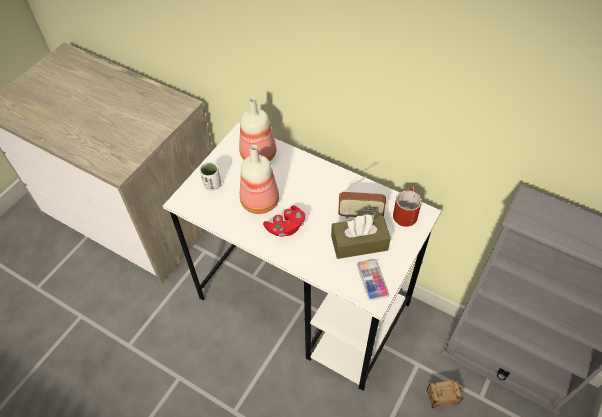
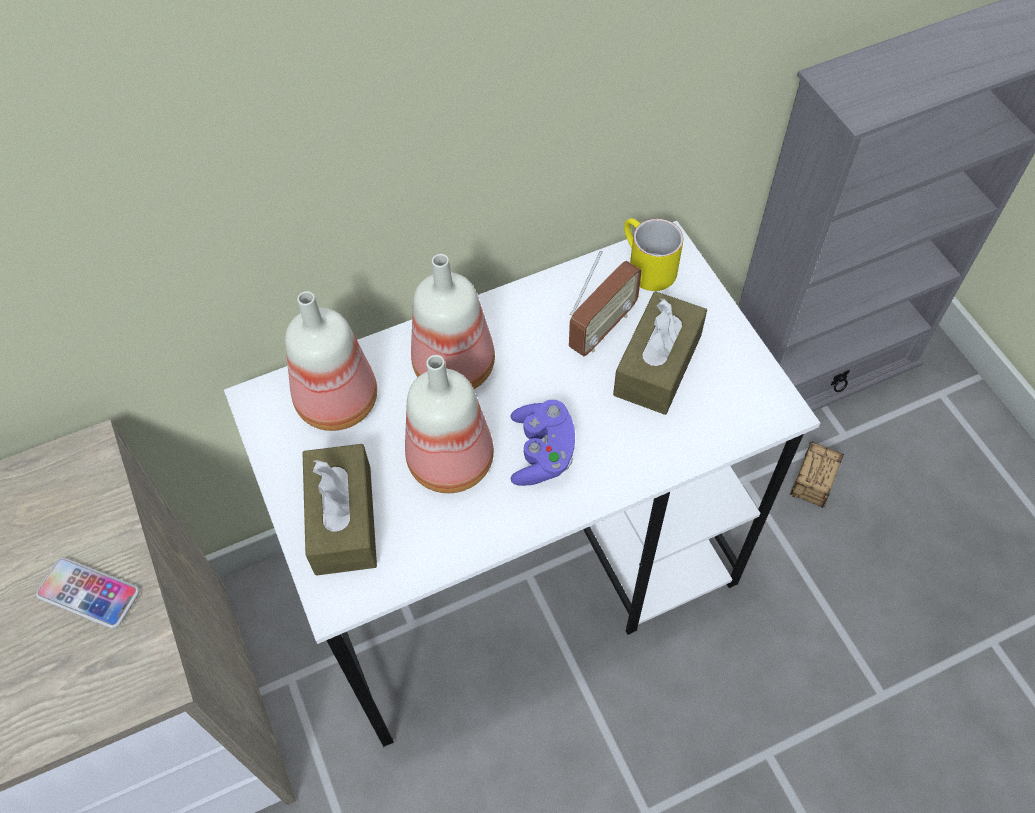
camera: 55 degrees left, 5 degrees up
(212, 185) = (343, 519): white cup -> brown tissue box
(286, 227) = (542, 452): red game controller -> purple game controller
(302, 178) = (454, 364): none -> bottle
(372, 280) = (741, 390): phone -> phone (89, 593)
(405, 212) = (644, 267): red mug -> yellow mug

